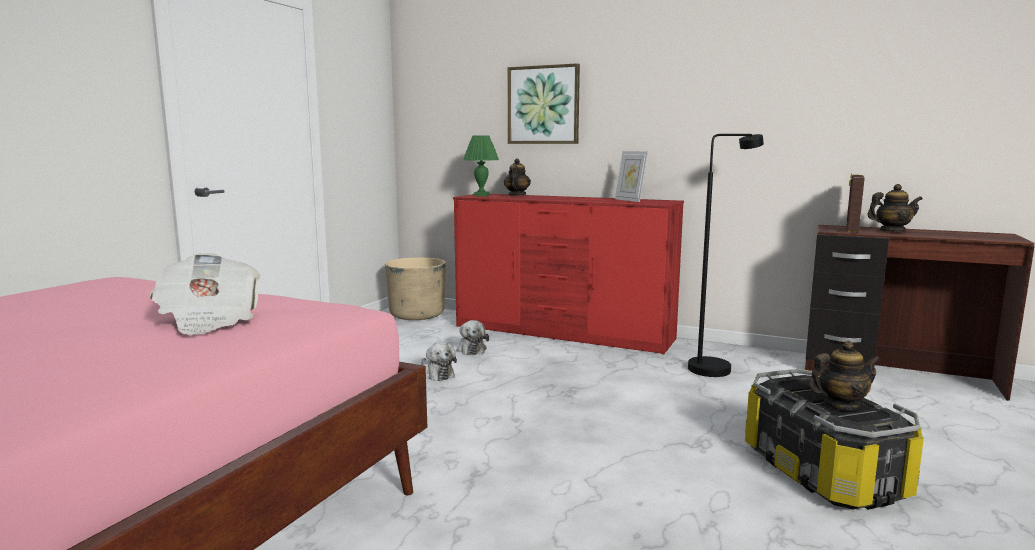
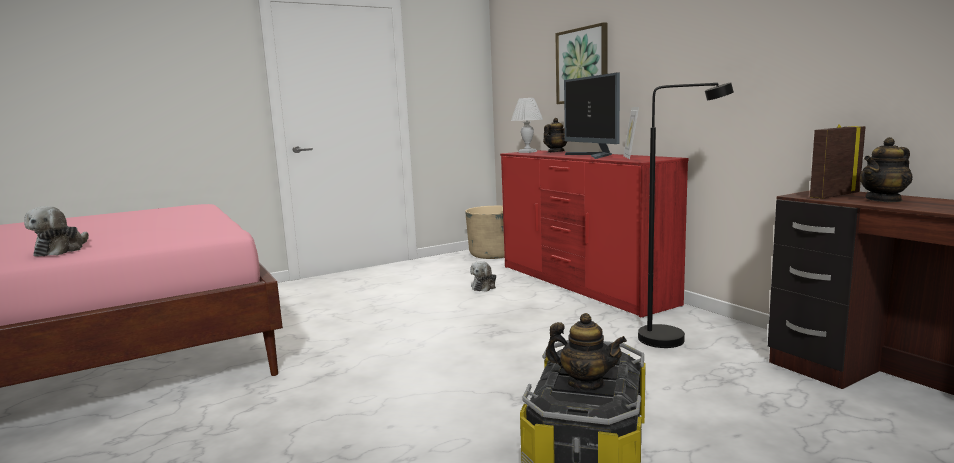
camera: 35 degrees right, 0 degrees up
(209, 320) = (143, 231): newspaper -> none
(436, 374) = (427, 301): plush toy -> plush toy (61, 250)
(481, 195) = (527, 152): green table lamp -> white table lamp
(584, 199) = (593, 156): none -> monitor
(891, 231) = (884, 200): teapot -> teapot turned 120 degrees clockwise

